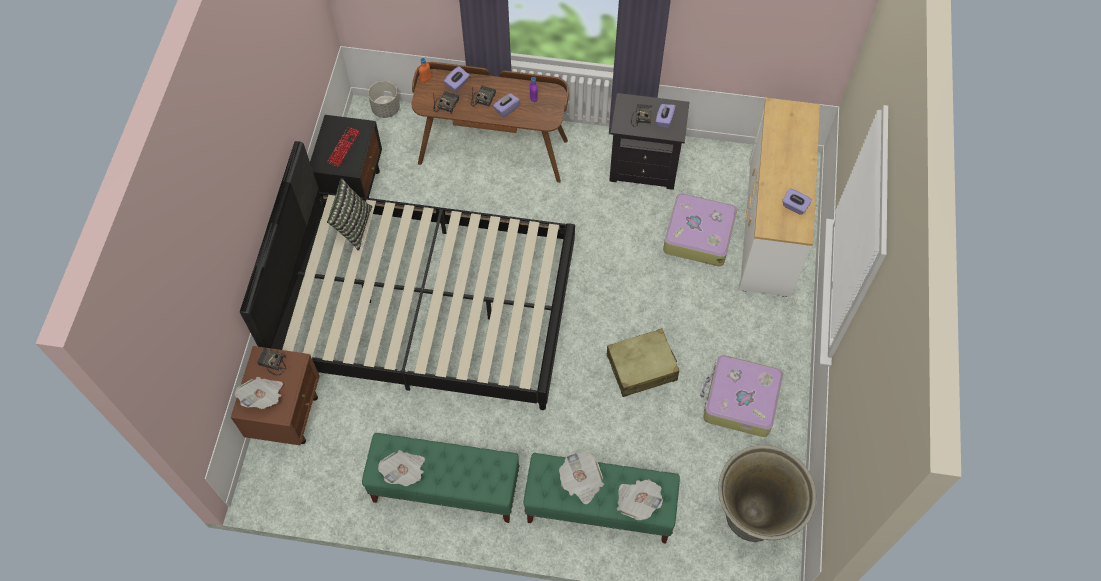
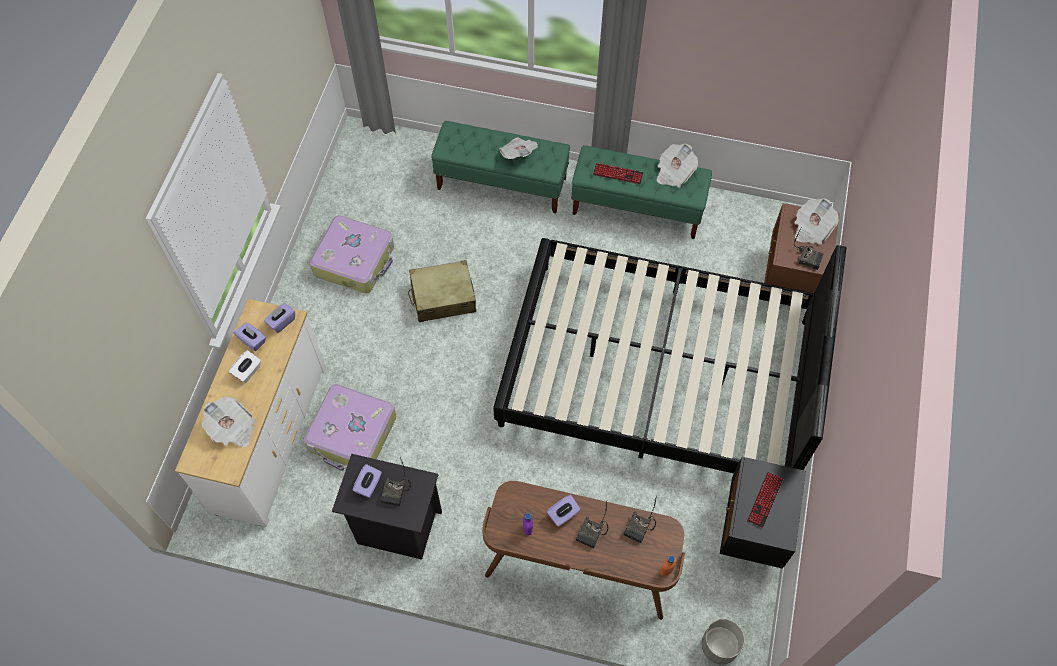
camera: 175 degrees left, 0 degrees up
(353, 226) = (744, 425): pillow -> none
(457, 84) = (625, 559): purple tissue box -> purple tissue box (281, 322)
(467, 464) = (617, 174): none -> keyboard
(637, 501) = (472, 136): newspaper -> newspaper (232, 428)
(753, 517) = (370, 168): grey planter -> none
(789, 180) = (248, 371): none -> white tissue box

